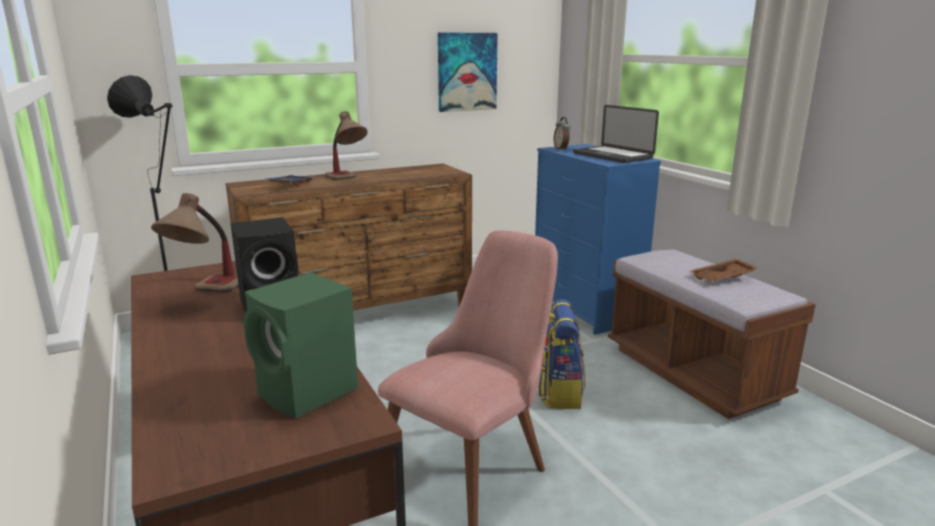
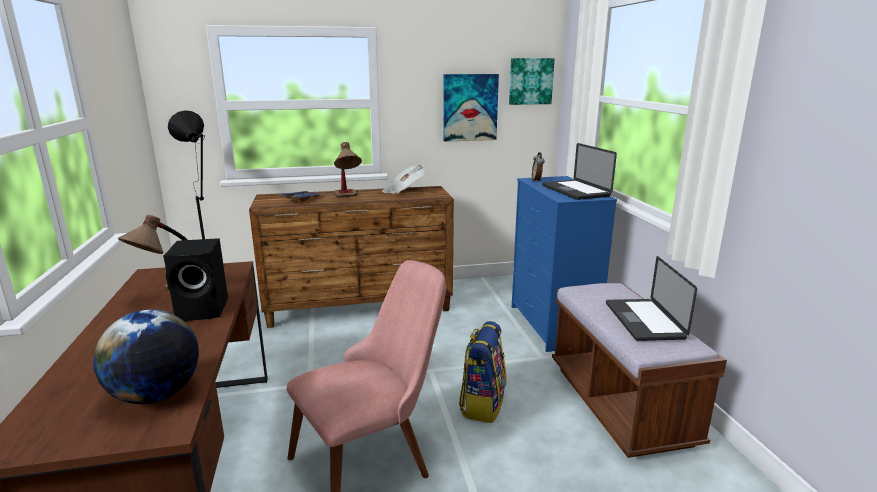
camera: 15 degrees right, 0 degrees up
(309, 393) = (156, 395): green speaker -> globe
(406, 170) = (403, 191): none -> newspaper
(529, 42) = (530, 81): none -> picture
(723, 278) = (644, 320): brown tray -> laptop

